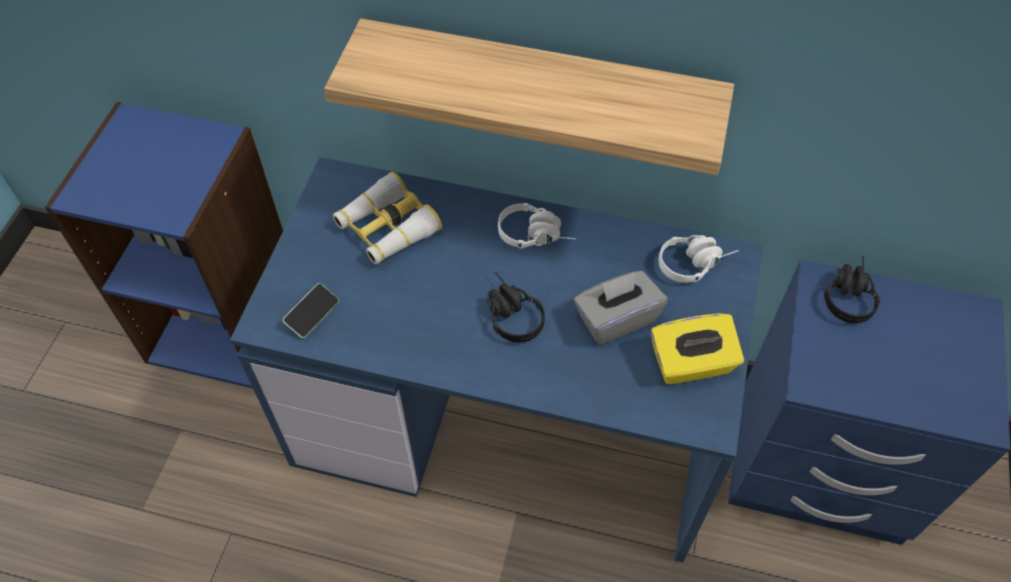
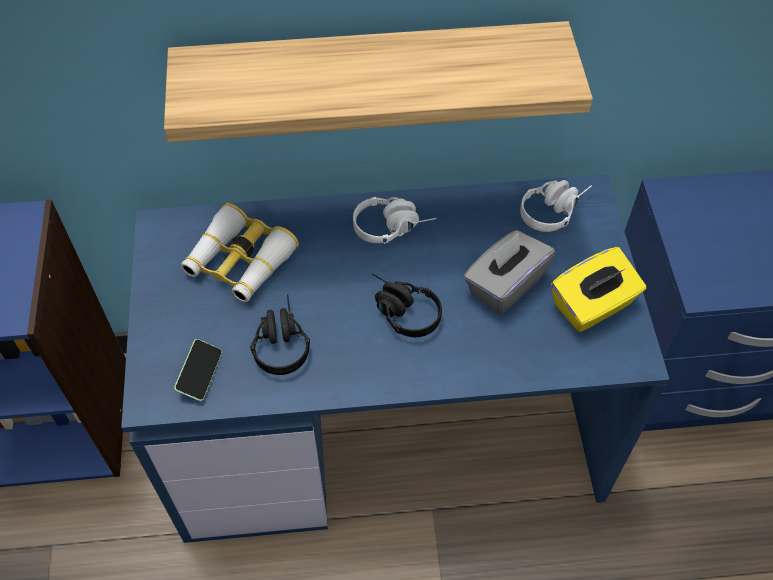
camera: 20 degrees left, 0 degrees up
(847, 294) = (697, 199): black headphones -> black headphones (280, 341)

